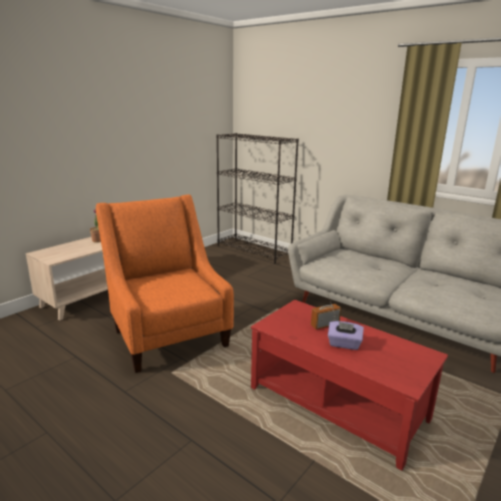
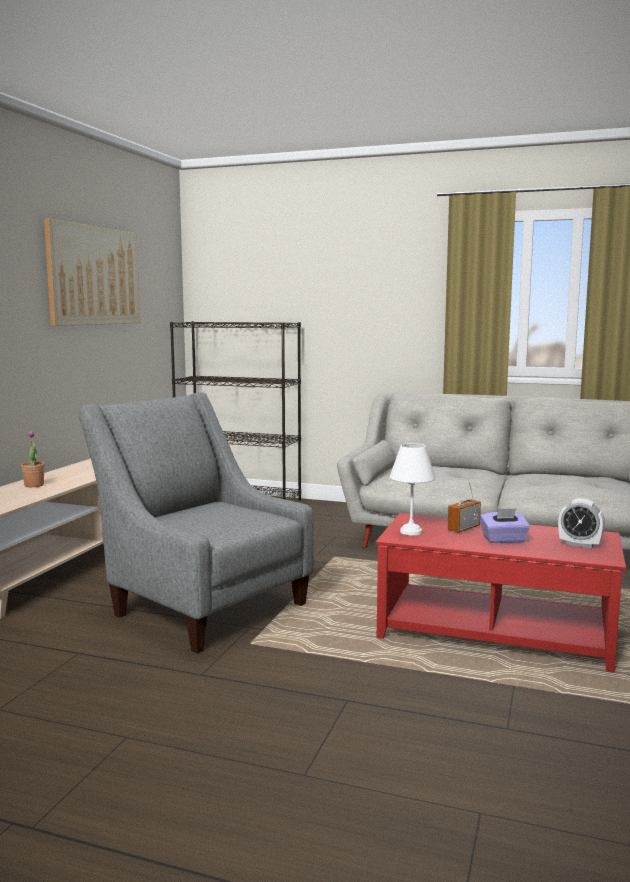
camera: 20 degrees left, 10 degrees down
(156, 107) = (94, 276): none -> picture
(168, 334) = (202, 606): orange armchair -> grey armchair
(283, 321) = (410, 531): none -> white table lamp
(400, 362) = (579, 544): none -> alarm clock

